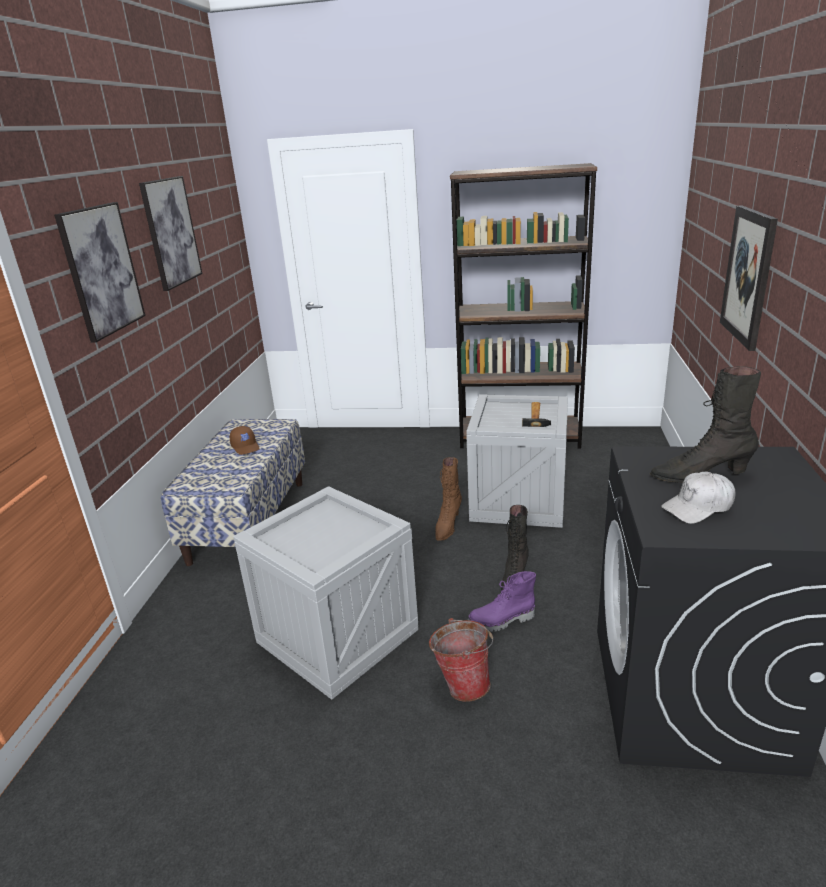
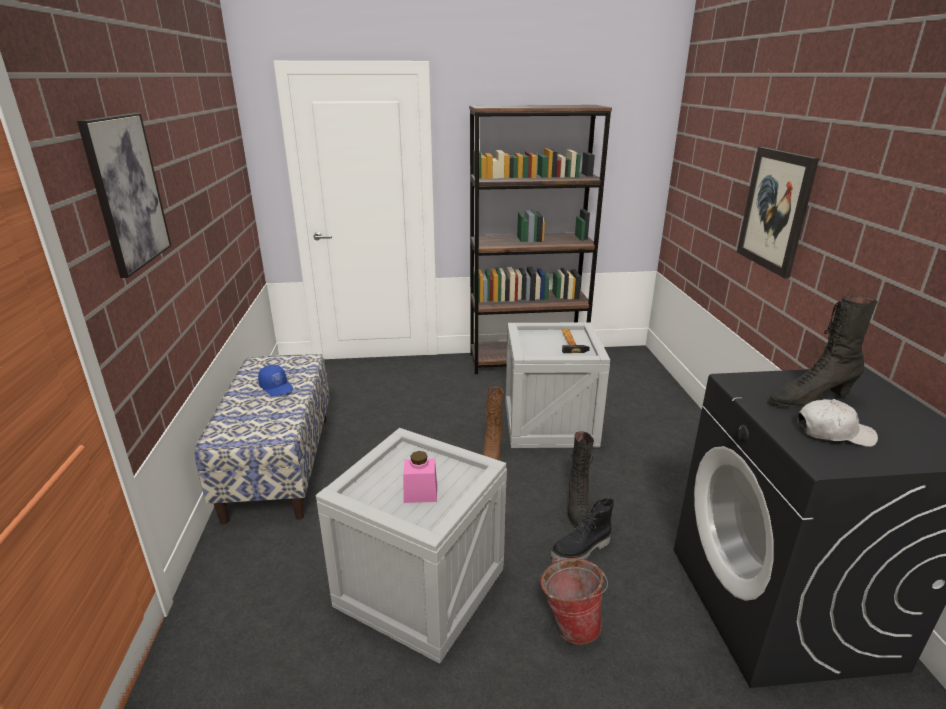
camera: 15 degrees left, 0 degrees up
(171, 232) = (187, 152): picture -> none
(246, 447) = (277, 387): brown cap -> blue cap
(323, 543) = (420, 493): none -> pink jar
(502, 621) = (581, 550): purple boot -> black boot
(698, 507) = (833, 433): white cap -> white cap turned 135 degrees counterclockwise

